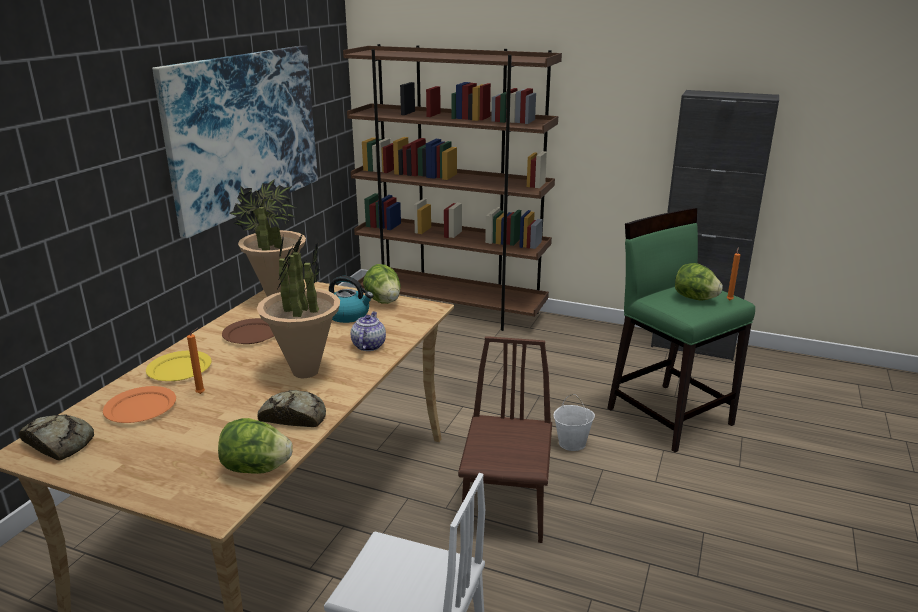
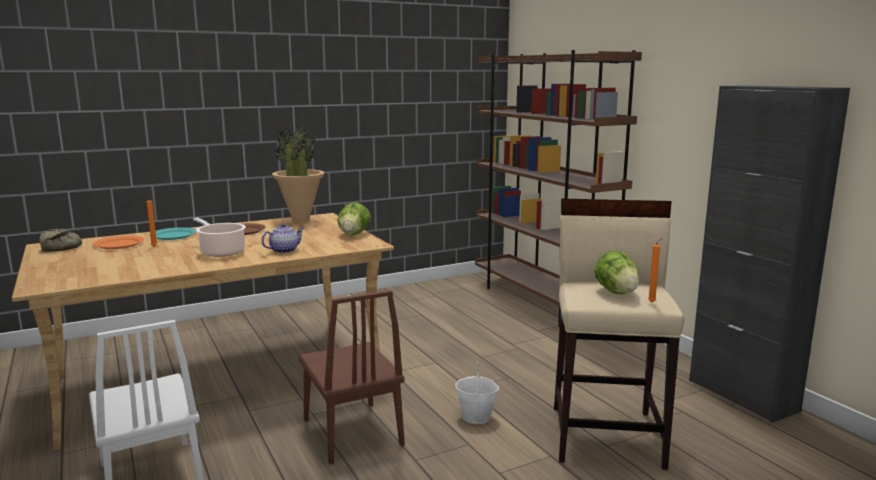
camera: 40 degrees right, 10 degrees down
(179, 369) = (173, 235): yellow plate -> turquoise plate
(245, 133) = (367, 109): picture -> none
(256, 469) = (91, 279): lettuce -> none
(294, 416) = (164, 266): bread -> none
(305, 371) = (221, 252): potted plant -> cooking pot
(348, 315) = (314, 235): kettle -> none
(506, 506) = (352, 431): brown chair -> brown chair turned 105 degrees clockwise
(669, 415) = (607, 435): green stool -> beige stool

